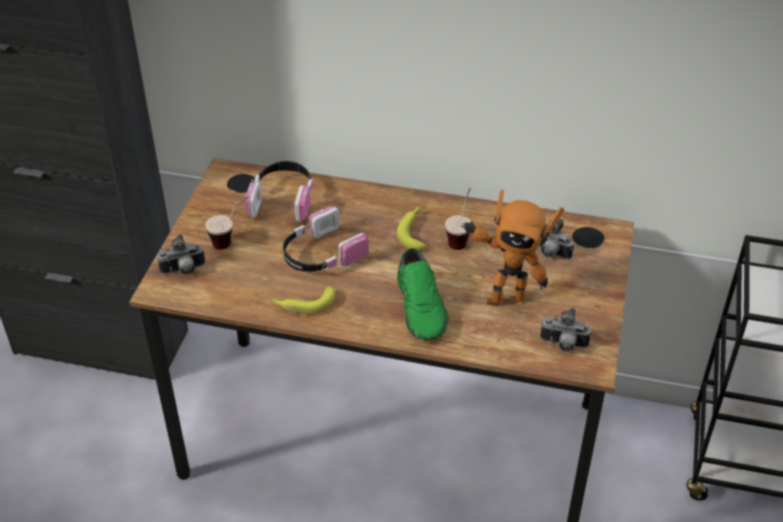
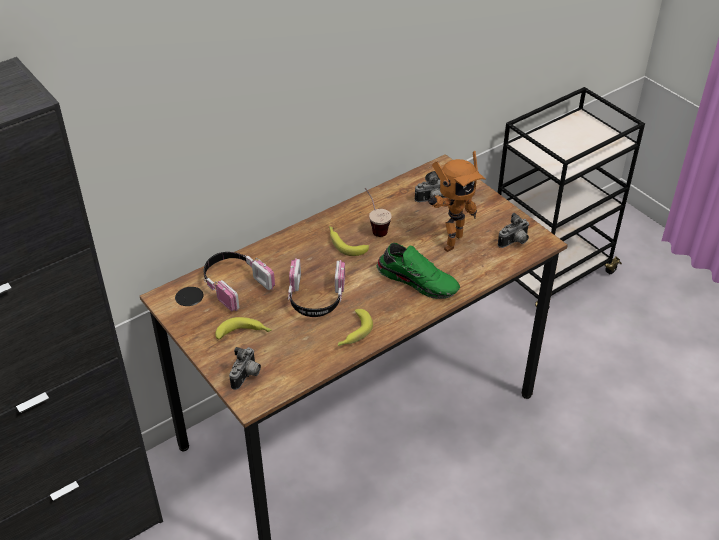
camera: 50 degrees left, 0 degrees up
(231, 239) = (244, 333): cup -> banana

